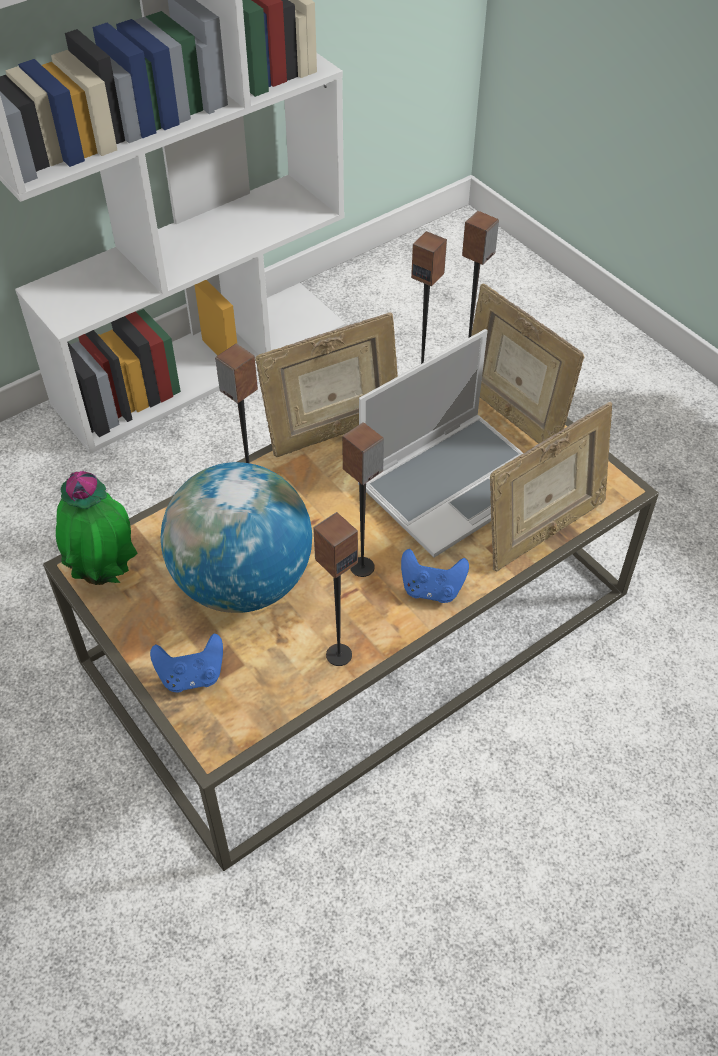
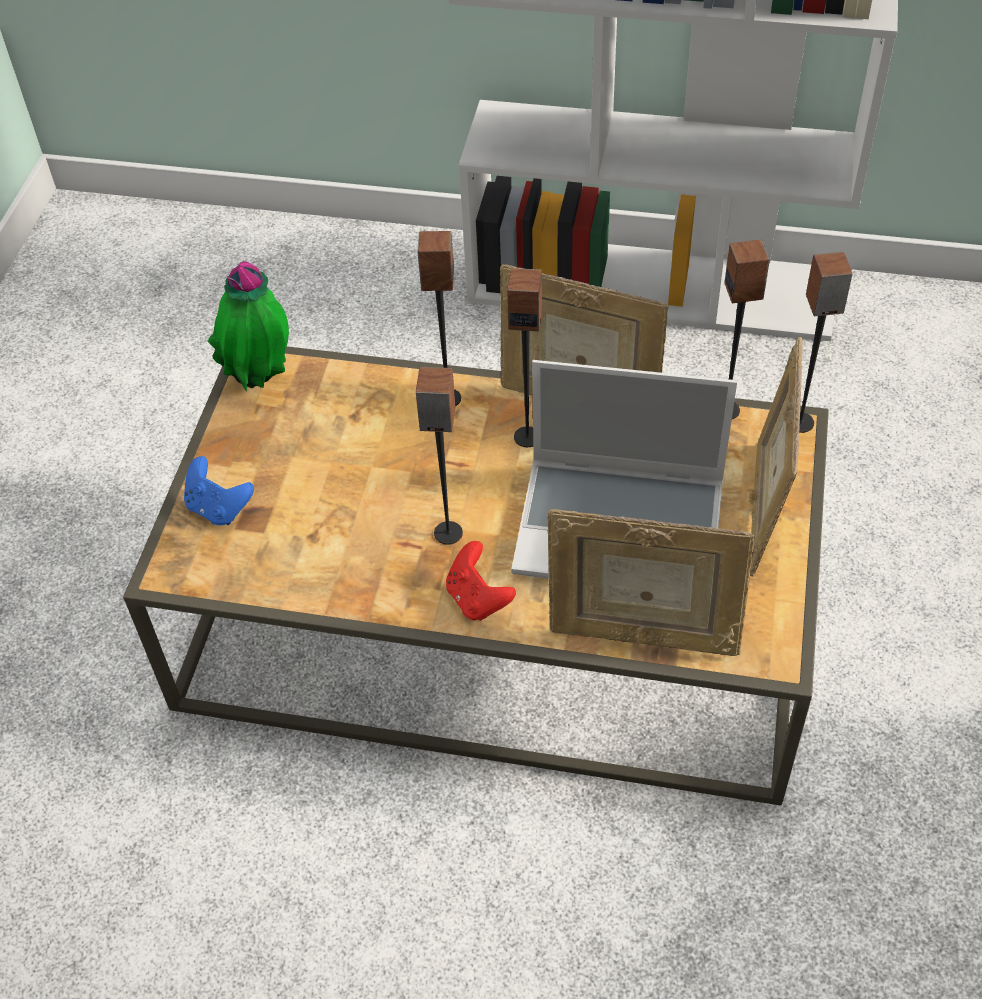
camera: 50 degrees right, 0 degrees up
(242, 581) = (345, 467): globe -> none
(338, 654) = (337, 585): speaker -> speaker (527, 436)
(431, 589) = (478, 599): blue game controller -> red game controller

